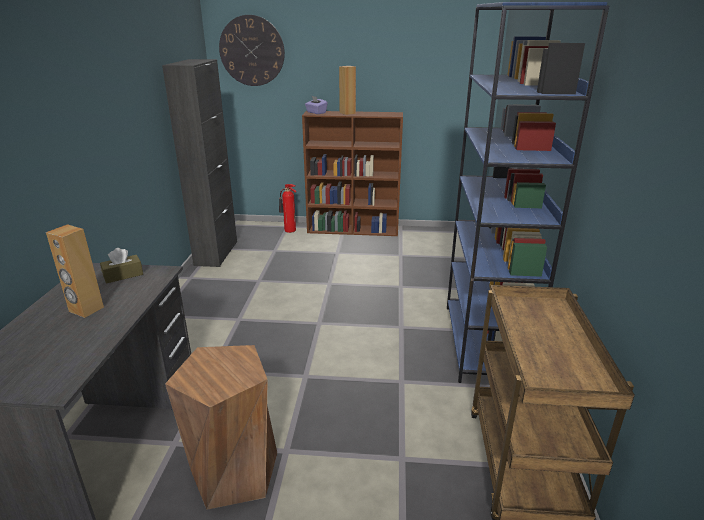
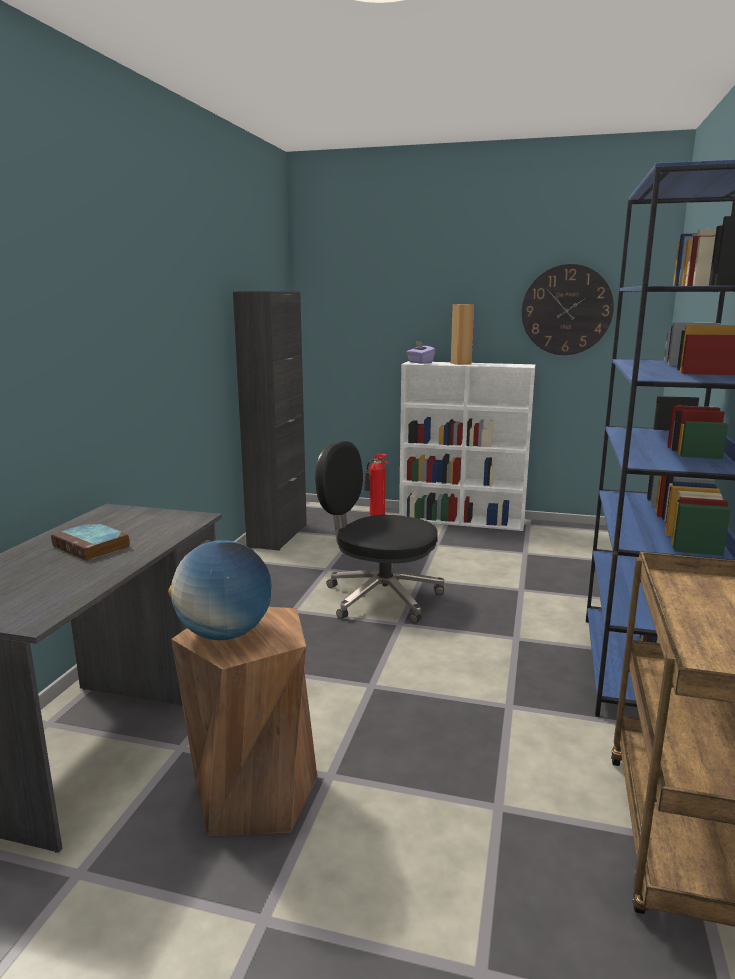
camera: 10 degrees right, 10 degrees down
(86, 309) = (93, 547): brown speaker -> book
(123, 275) = (147, 517): brown tissue box -> none
(205, 375) = (224, 634): none -> globe
(252, 51) = (345, 288): wall clock -> wall clock (566, 310)
(301, 302) = (380, 597): none -> black office chair
(354, 230) = (463, 520): brown bookcase -> white bookcase

